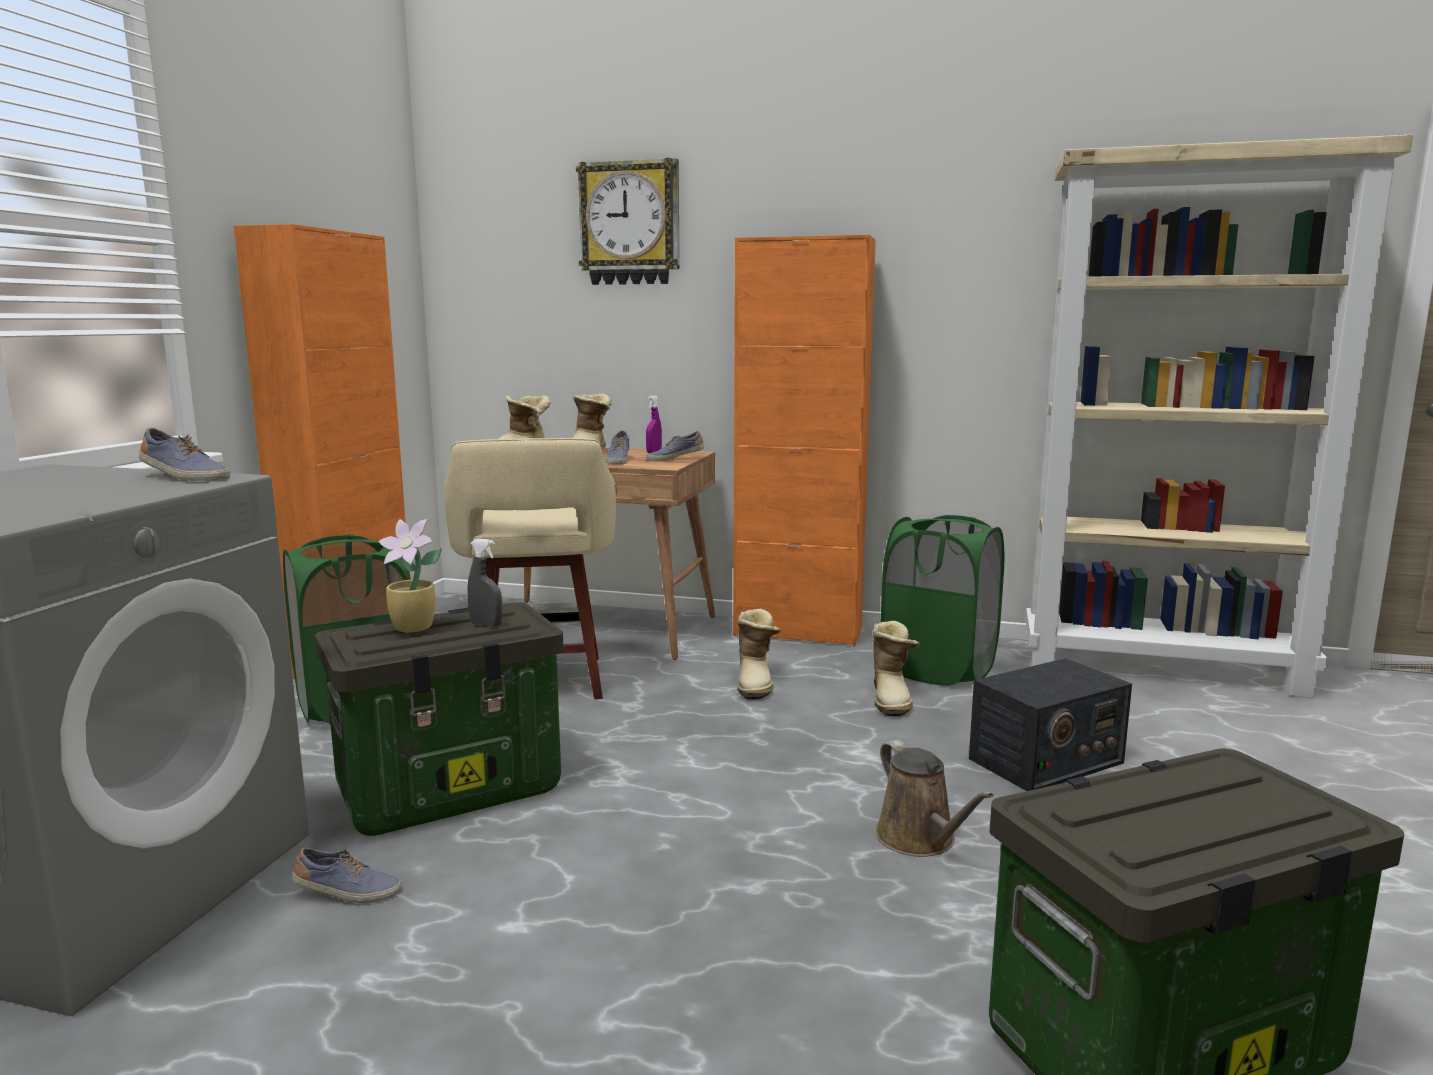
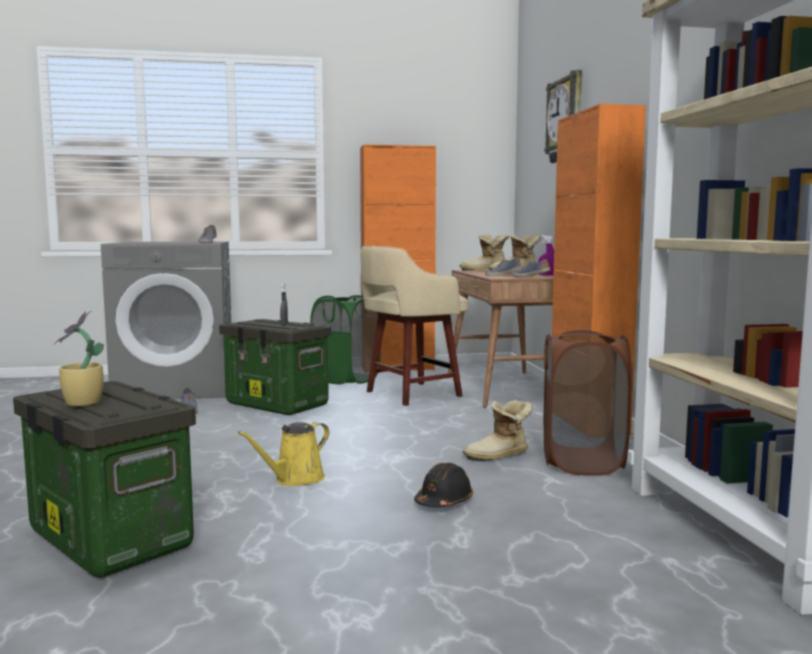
camera: 65 degrees right, 5 degrees down
(414, 628) = (271, 321): potted plant -> potted plant (82, 403)
(756, 683) = (474, 426): boot -> none
(920, 840) = (295, 479): brown watering can -> yellow watering can
(938, 669) = (582, 462): green laundry basket -> brown laundry basket
(1045, 761) = (444, 501): radio -> black hard hat

